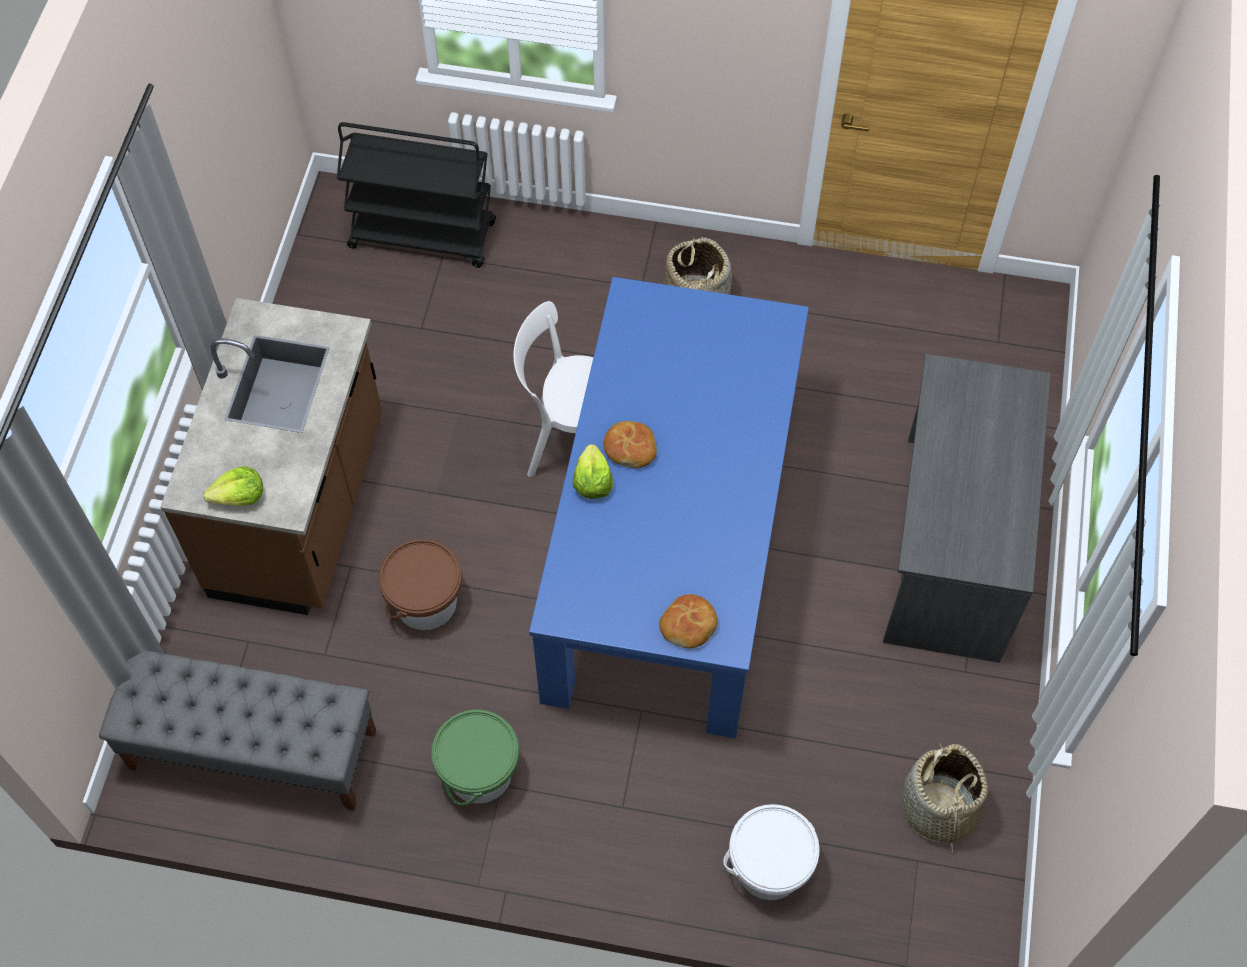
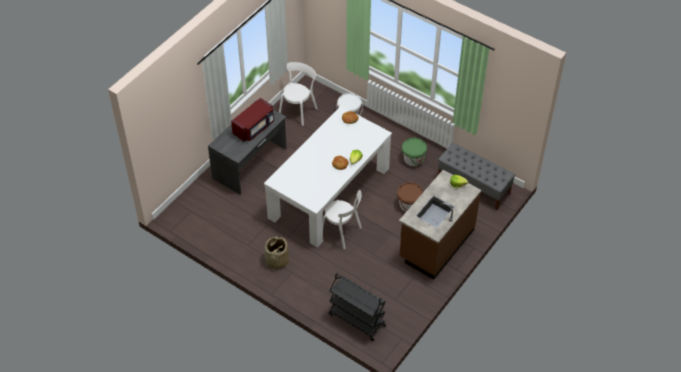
camera: 155 degrees left, 10 degrees down
(671, 545) = (329, 193): blue dining table -> white dining table
(938, 809) = (299, 110): basket -> white chair
(963, 485) = (254, 128): none -> red microwave

